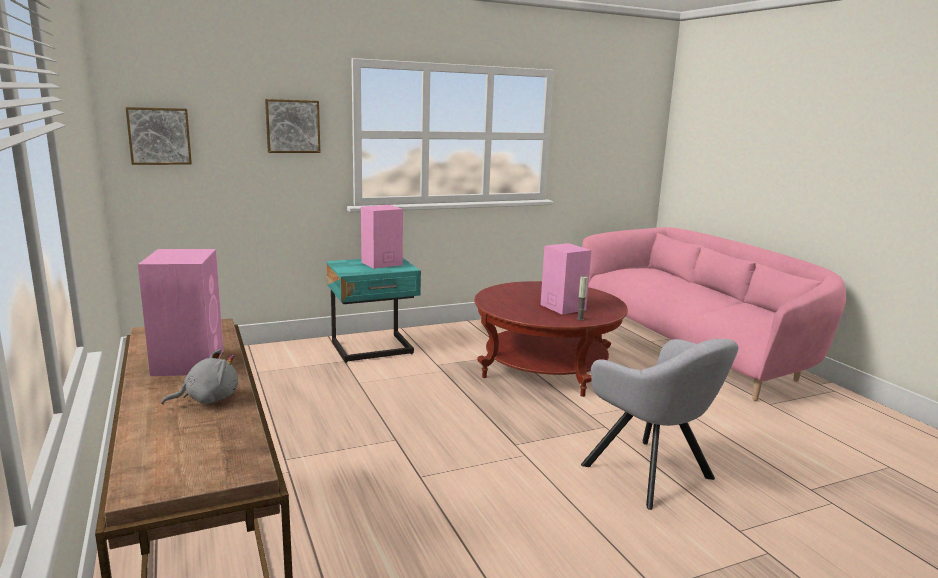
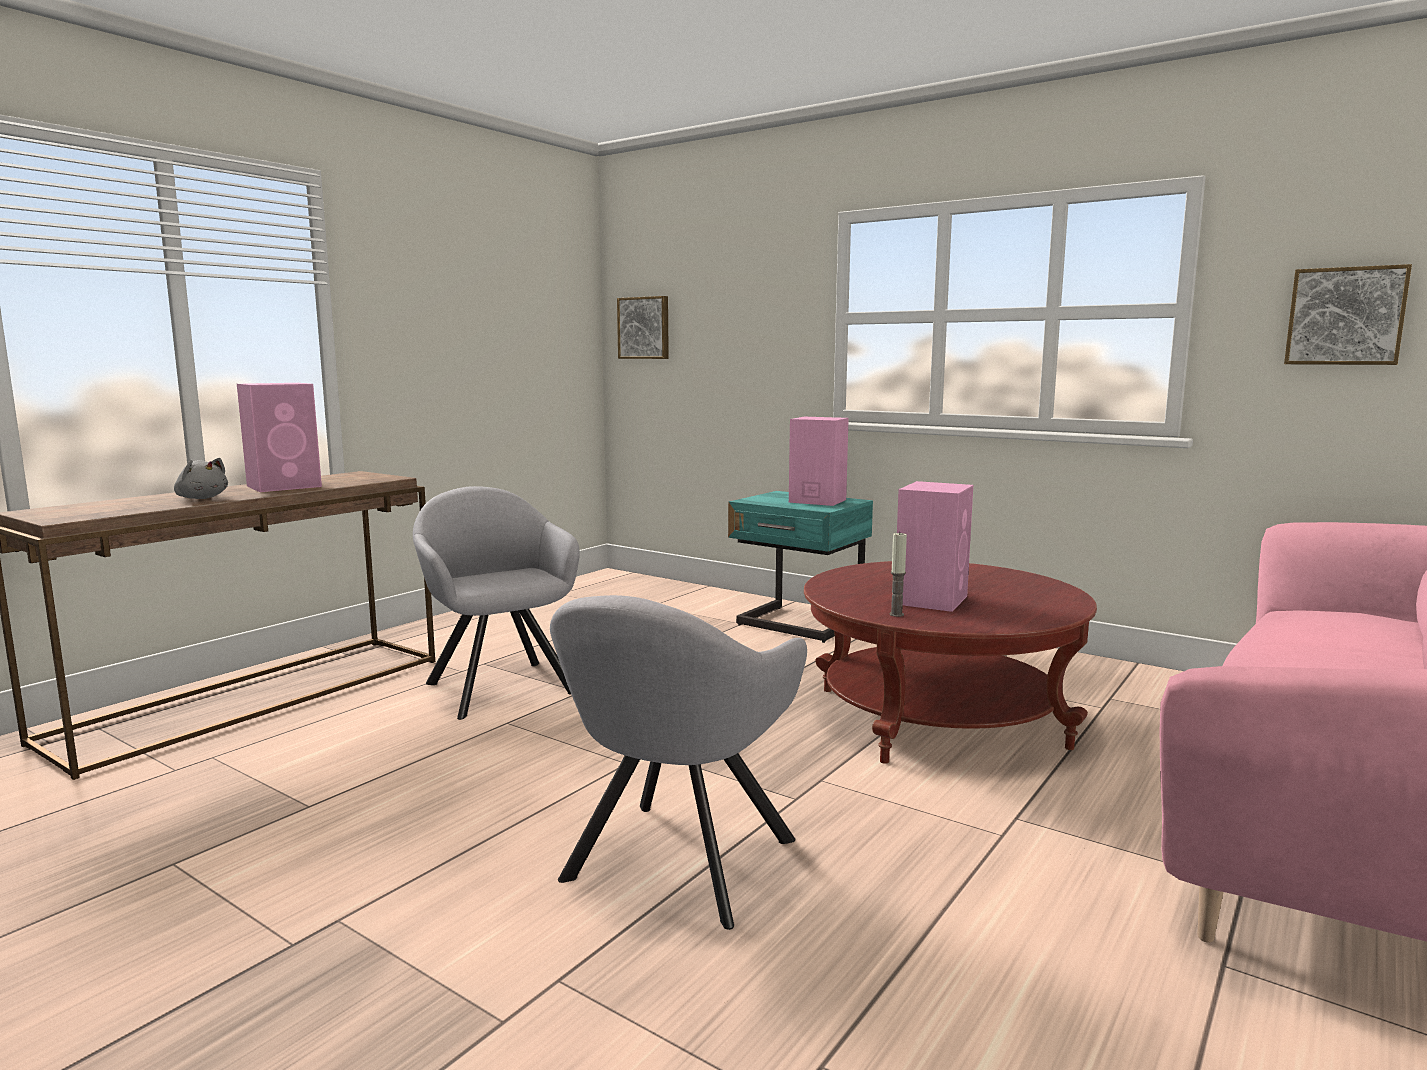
camera: 60 degrees right, 5 degrees down
(292, 126) = (766, 311): picture -> picture (1345, 316)
(343, 464) = (499, 685): none -> grey armchair

